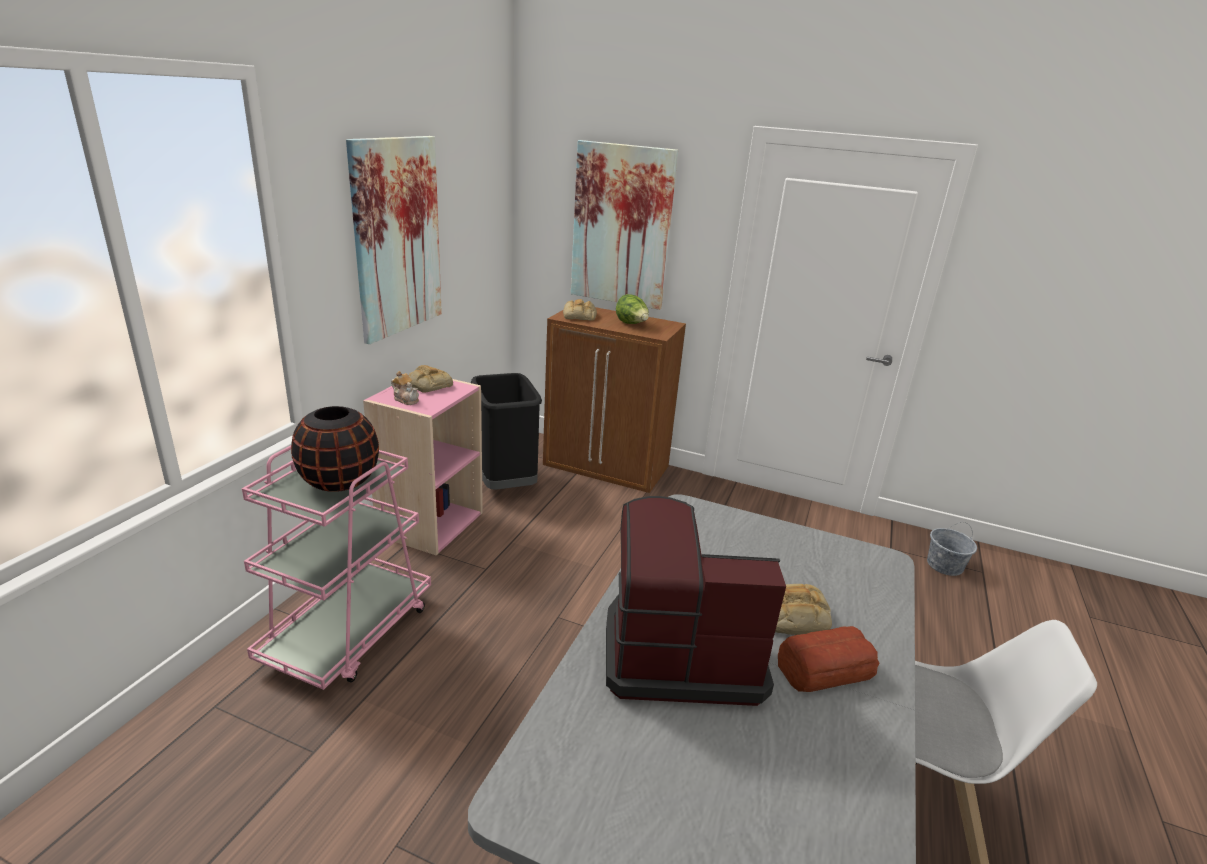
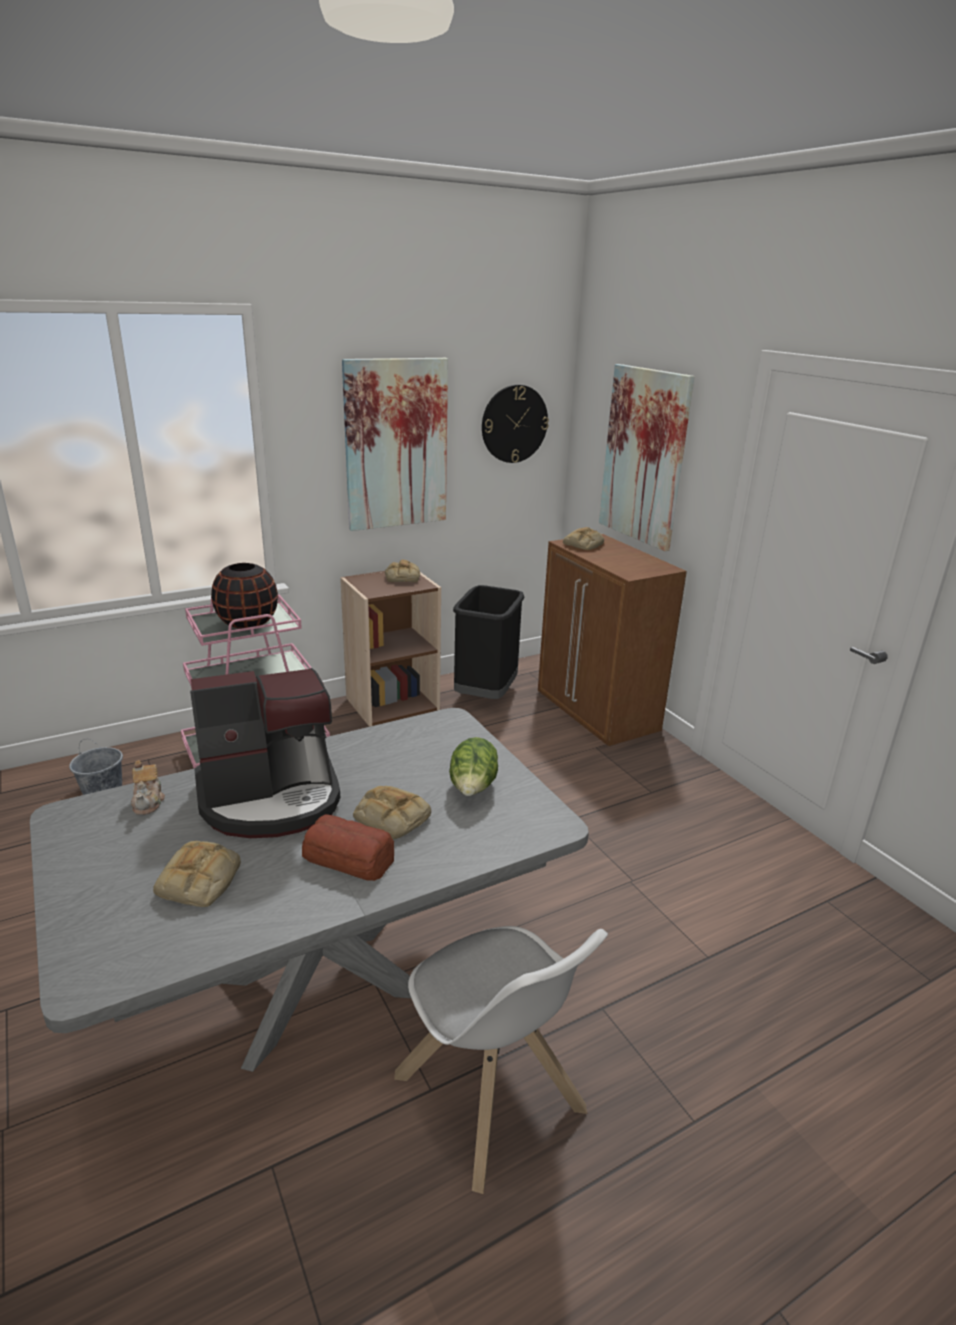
camera: 40 degrees right, 0 degrees up
(406, 399) = (369, 583): teapot -> teapot (148, 801)
(430, 523) = (393, 703): pink bookcase -> brown bookcase
(479, 205) = (514, 424): none -> wall clock
(632, 324) = (622, 561): lettuce -> lettuce (473, 789)
(679, 652) = (271, 798): coffee machine -> coffee machine turned 120 degrees clockwise
(767, 773) = (200, 881): none -> bread
(945, 565) = (880, 949): grey bucket -> grey bucket (102, 788)

